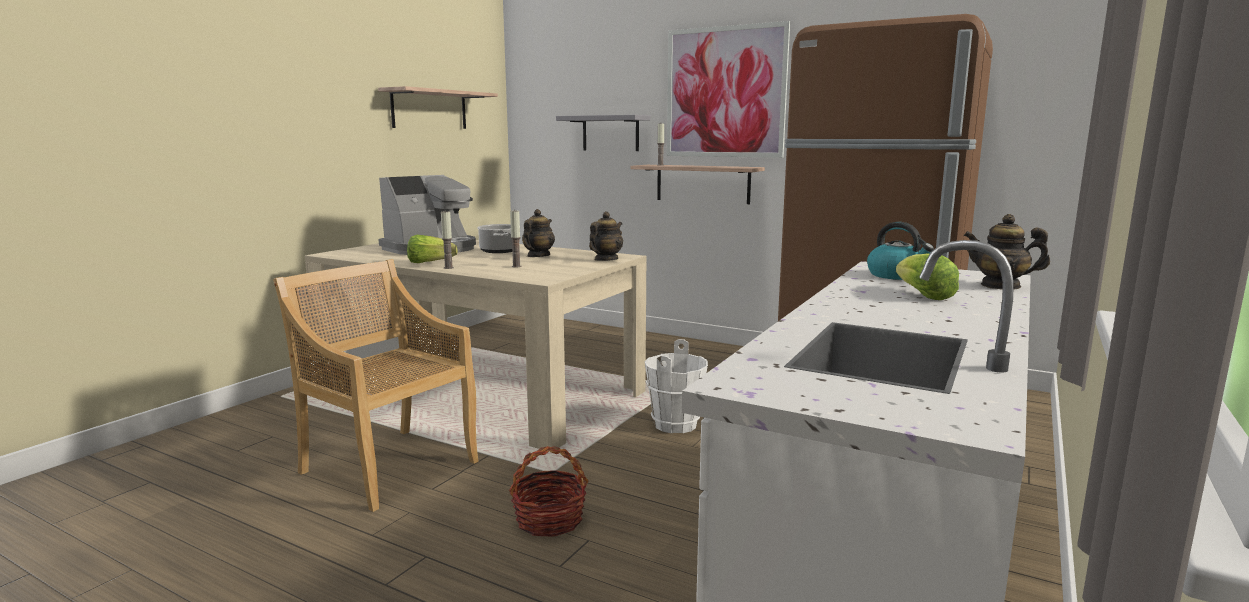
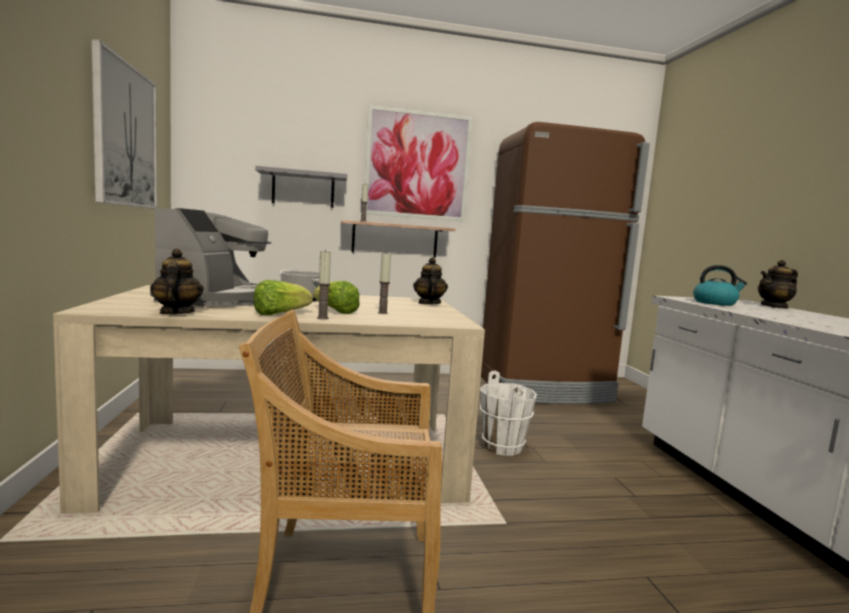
camera: 40 degrees left, 5 degrees down
(429, 109) = (125, 136): shelf -> picture
(538, 256) = (360, 302): teapot -> teapot (176, 313)
(549, 520) = (590, 572): basket -> none
(923, 295) = (788, 314): lettuce -> lettuce (335, 311)

